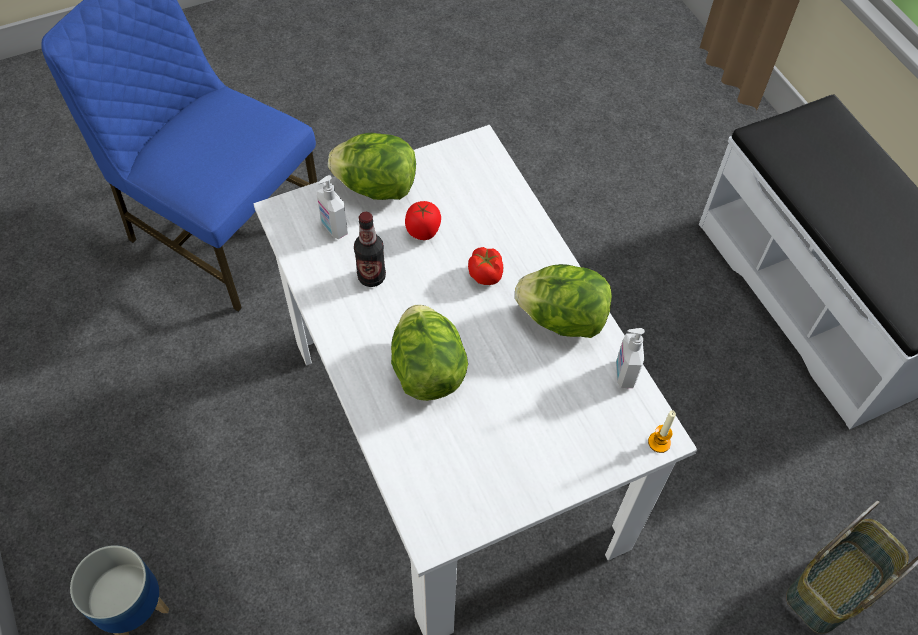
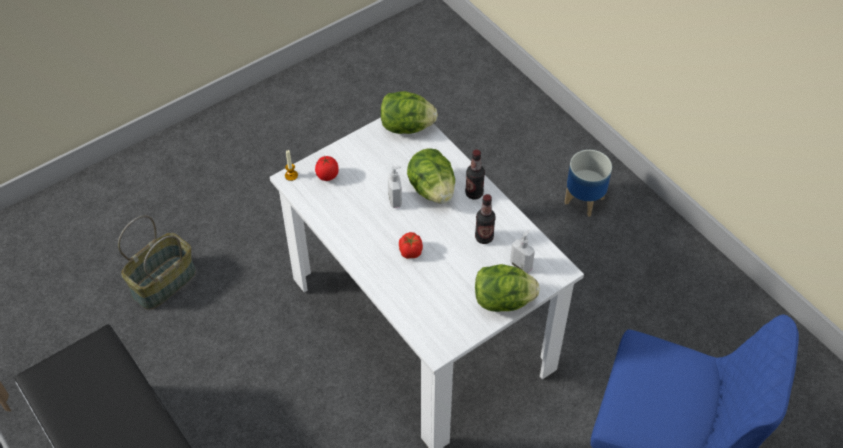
camera: 170 degrees right, 5 degrees down
(362, 351) = (474, 193): none -> bottle
(423, 231) = (459, 274): tomato -> tomato (327, 176)
(562, 319) = (355, 233): lettuce -> lettuce (406, 126)
(624, 374) = (313, 207): soap dispenser -> soap dispenser (395, 200)

